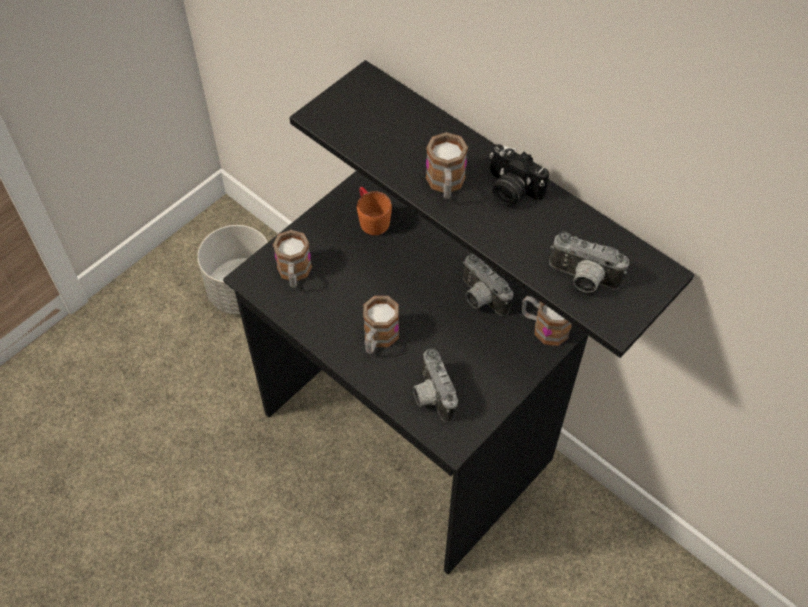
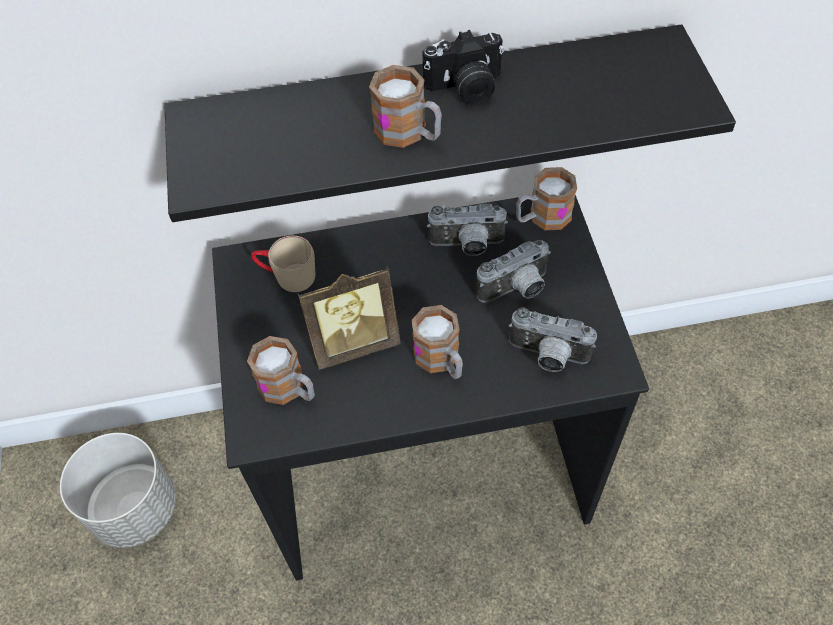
camera: 50 degrees left, 0 degrees up
(353, 285) = (354, 342): none -> picture frame
(371, 218) = (286, 276): orange mug -> beige mug
(582, 280) = (627, 100): camera -> camera (516, 290)

